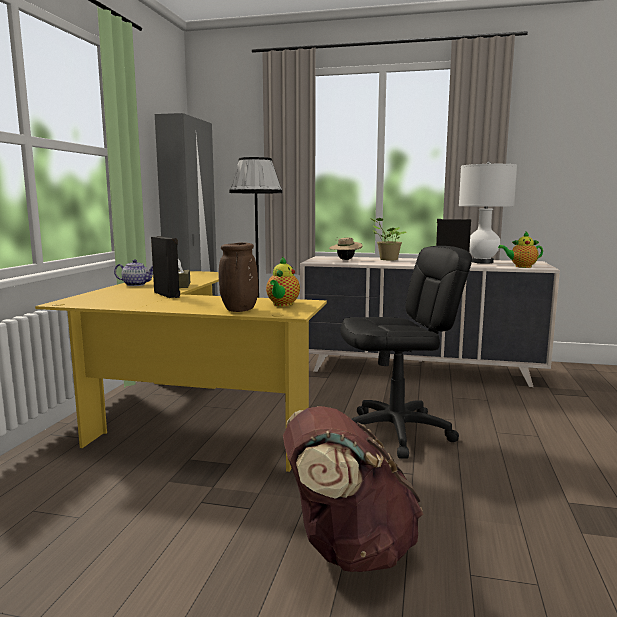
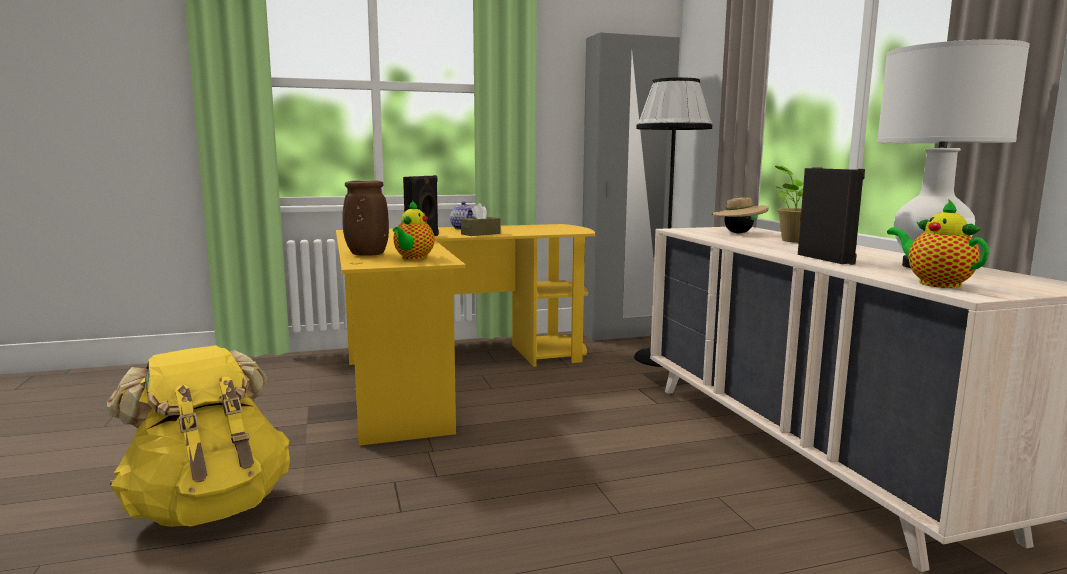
camera: 60 degrees right, 0 degrees up
(282, 305) = (413, 258): teapot -> teapot turned 60 degrees counterclockwise
(347, 549) = (209, 507): brown backpack -> yellow backpack
(397, 432) = (520, 479): black office chair -> none

